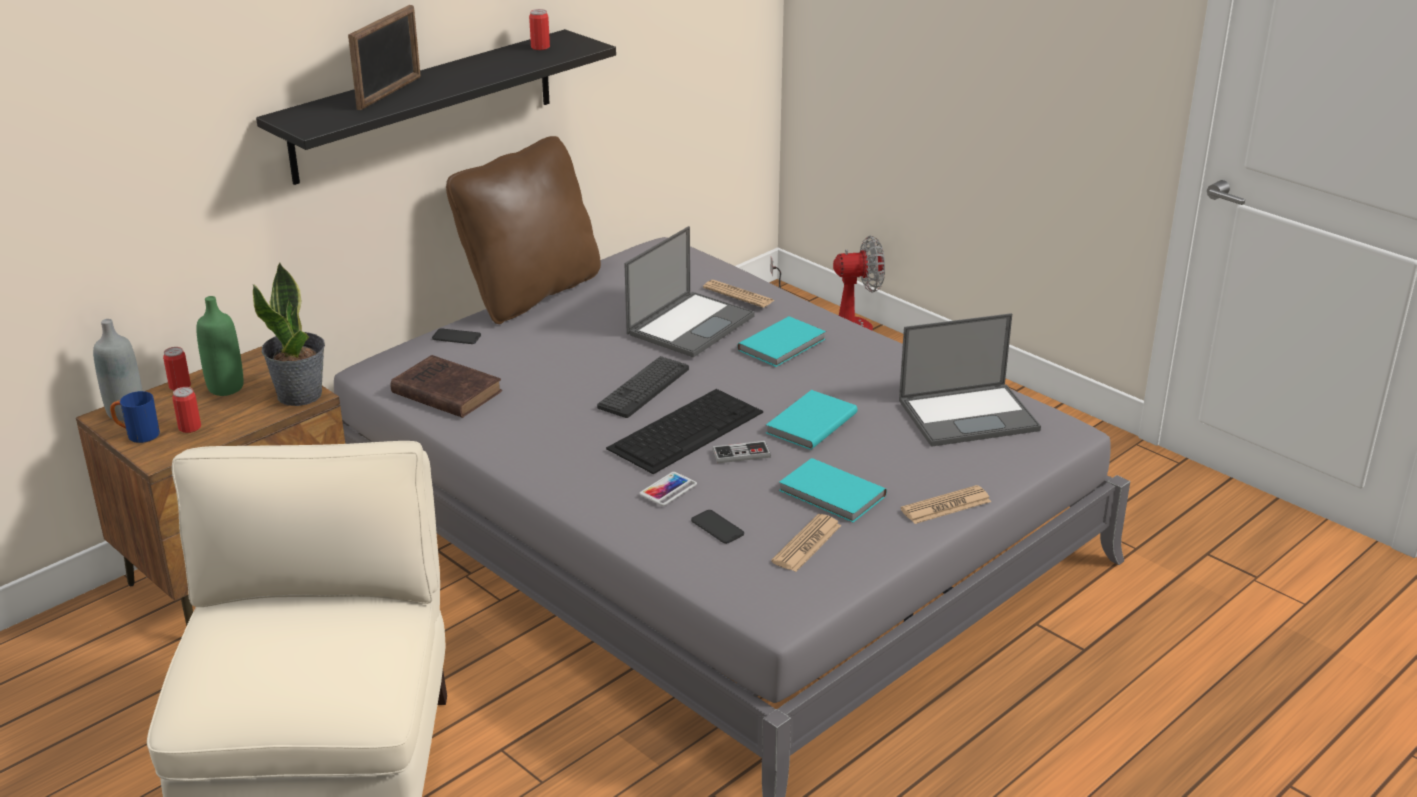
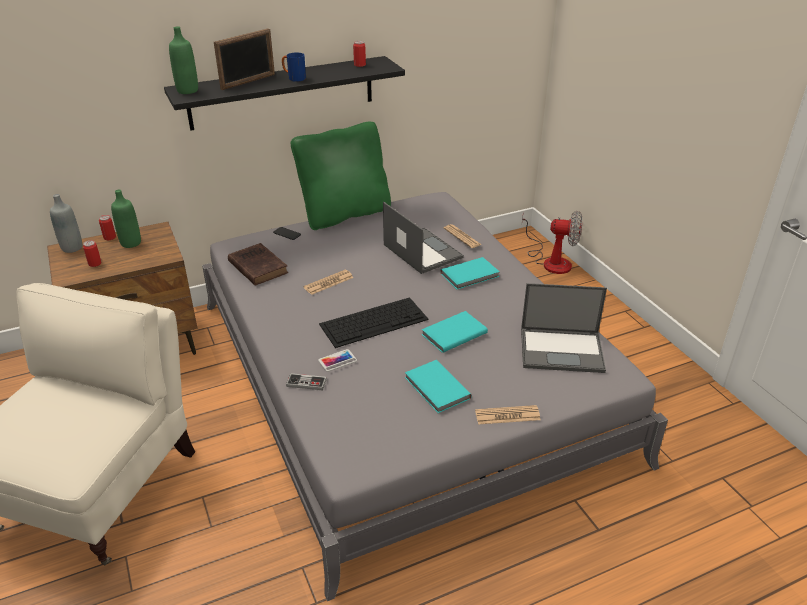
camera: 20 degrees right, 5 degrees up
(137, 435) = (66, 263): blue mug -> blue mug (294, 78)
(300, 394) = (164, 255): potted plant -> none
(304, 118) = (187, 90): none -> green bottle
(530, 293) = (345, 214): brown pillow -> green pillow
(644, 388) = (367, 288): keyboard -> none
(691, 324) = (421, 251): laptop -> laptop turned 90 degrees counterclockwise
(717, 527) = (350, 395): phone -> none
(741, 454) = (397, 346): game controller -> game controller (306, 383)
(807, 544) = (399, 422): newspaper -> newspaper (328, 283)

